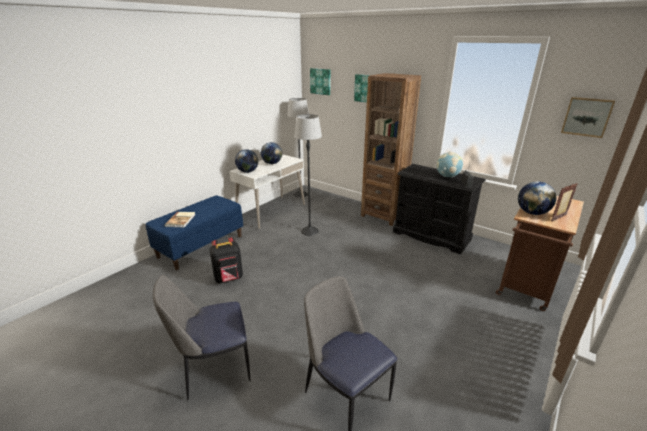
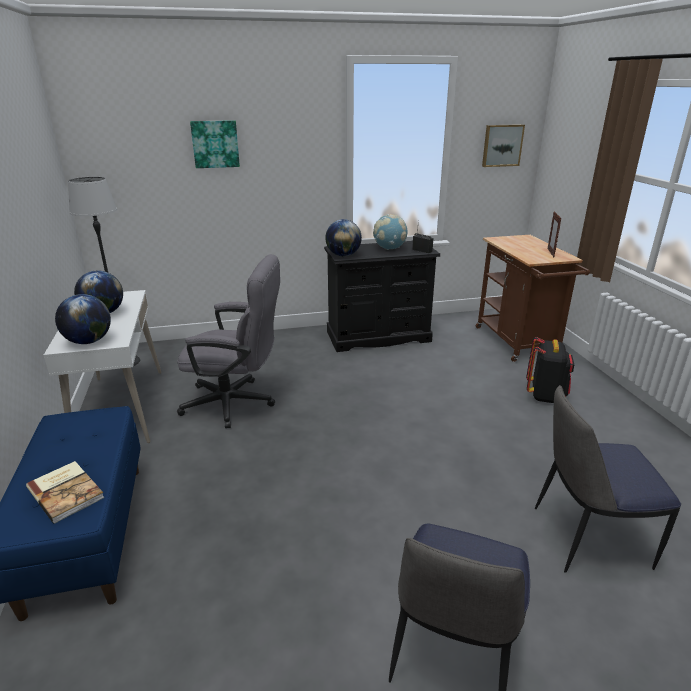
camera: 50 degrees left, 0 degrees up
(229, 278) = (242, 539): black backpack -> black backpack (545, 395)
(309, 231) = (236, 403): floor lamp -> grey office chair
(320, 81) = (110, 141): picture -> none
(383, 215) = (292, 338): brown bookcase -> none
(532, 213) = (529, 255): globe -> globe (343, 255)

